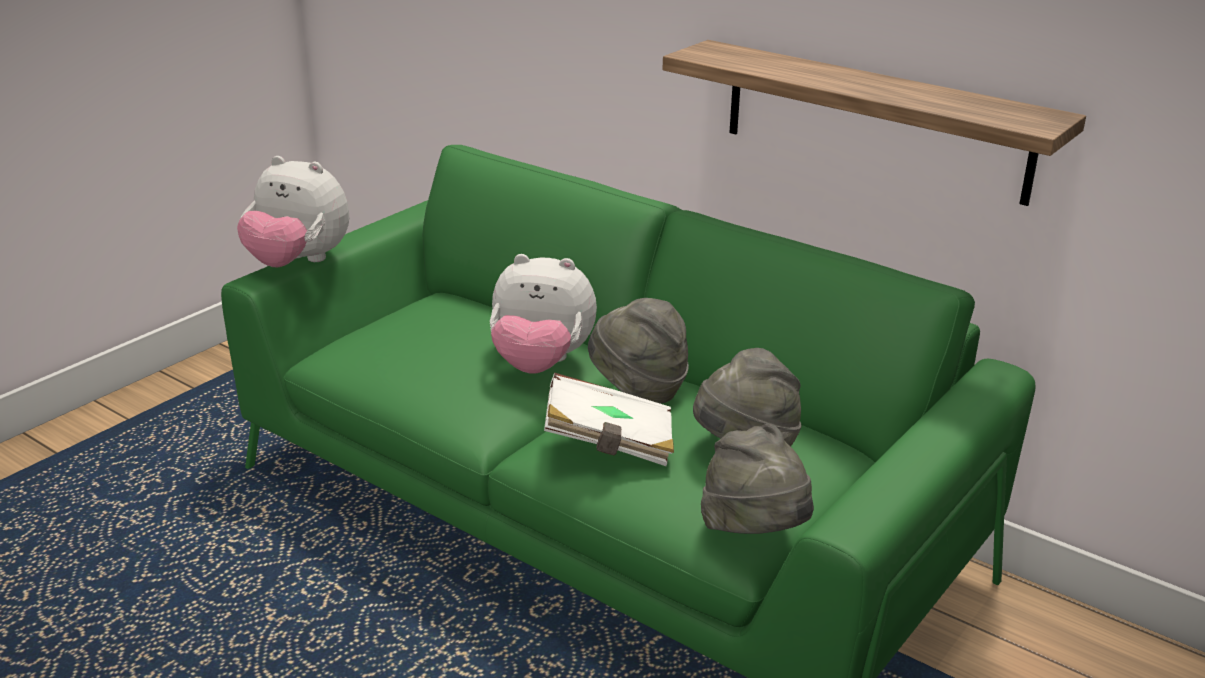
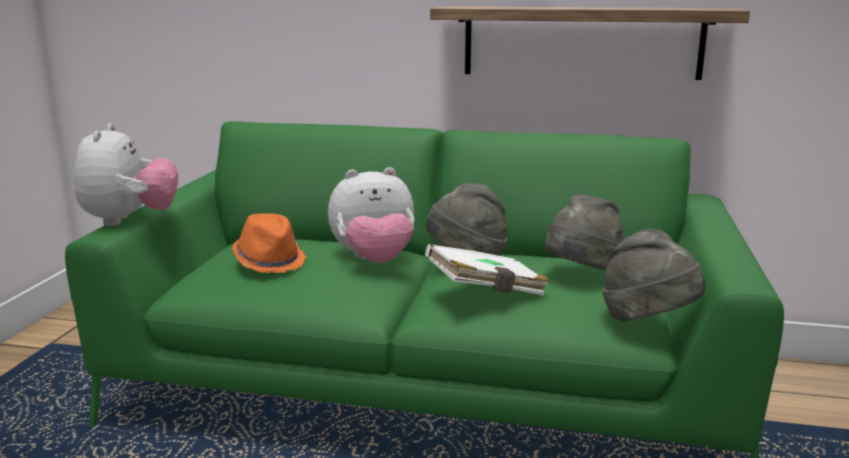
camera: 25 degrees left, 10 degrees down
(298, 263) = (129, 220): plush toy -> plush toy turned 90 degrees counterclockwise
(425, 340) = (270, 261): none -> orange hat

